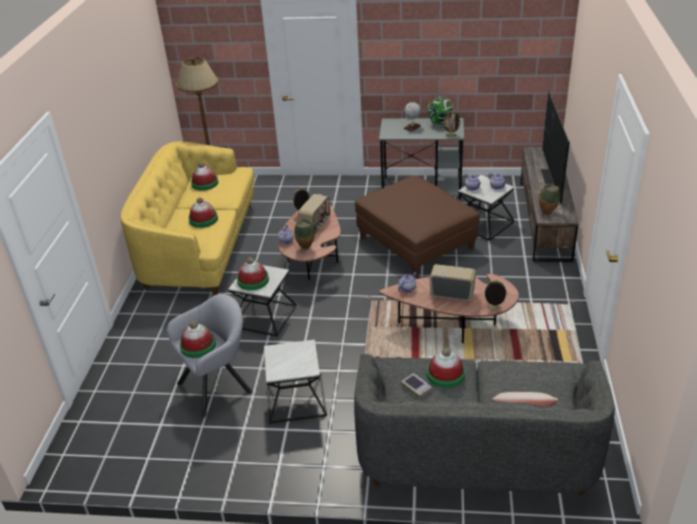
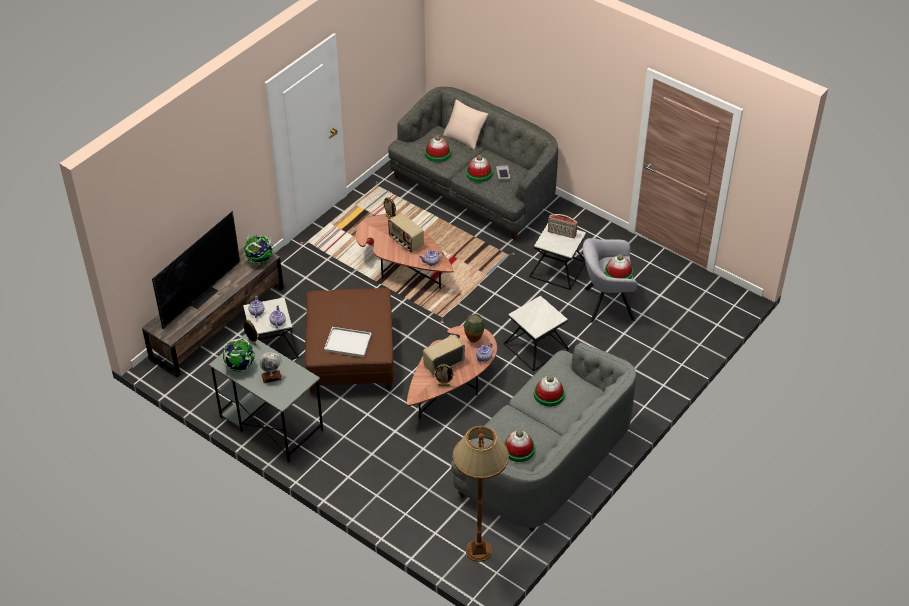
camera: 150 degrees left, 10 degrees up
(200, 247) = (545, 460): yellow sofa -> grey sofa
(253, 280) = (543, 317): hat -> hat (437, 153)
(293, 366) = (561, 234): none -> radio
(400, 191) = (347, 343): none -> white tray
(547, 213) = (260, 260): vase -> globe

